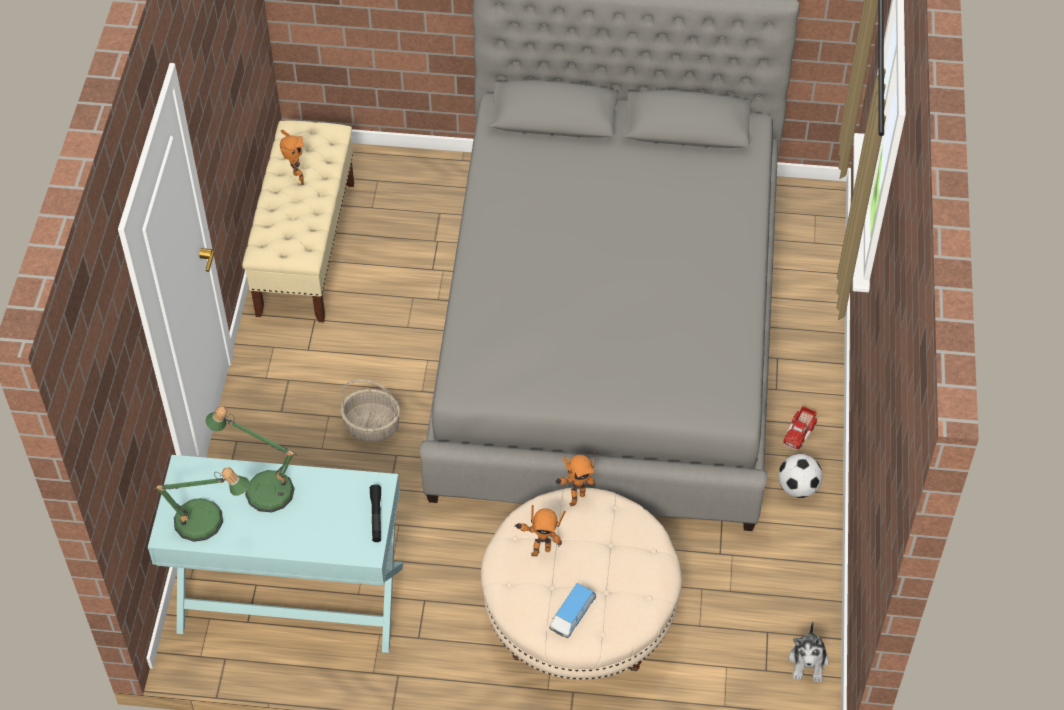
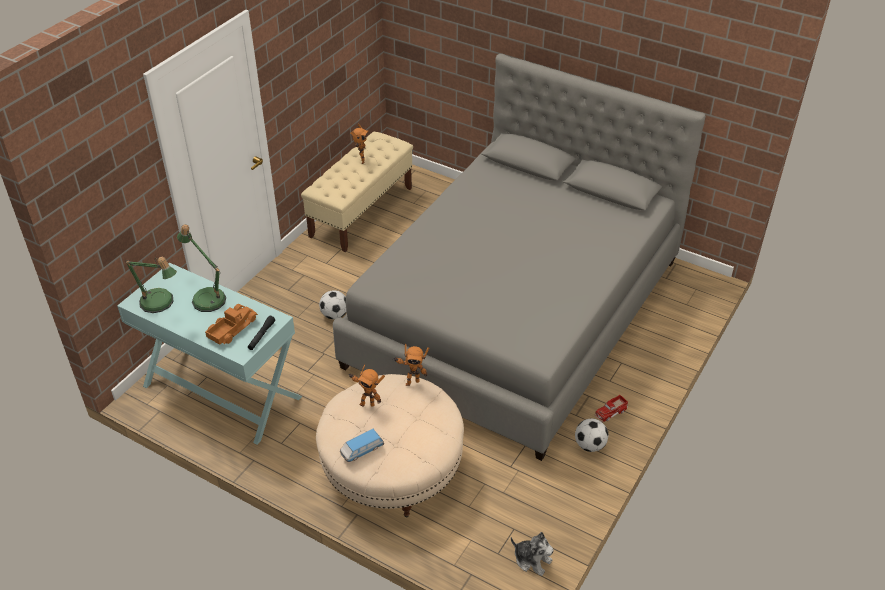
camera: 25 degrees right, 10 degrees down
(329, 521) = (231, 328): none -> toy truck
(371, 427) = (334, 315): basket -> football
(808, 661) = (532, 560): plush toy -> plush toy turned 90 degrees counterclockwise

